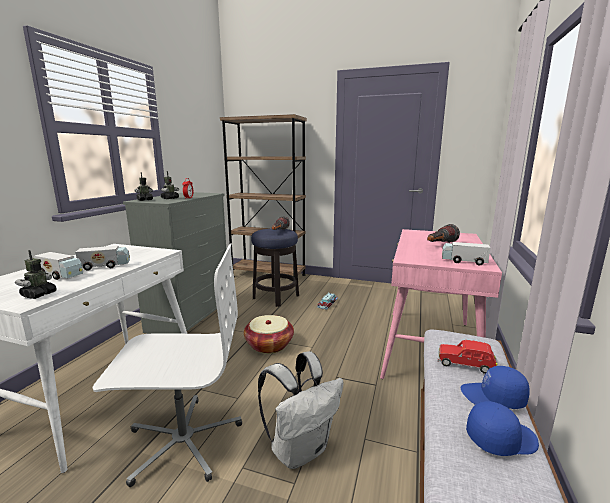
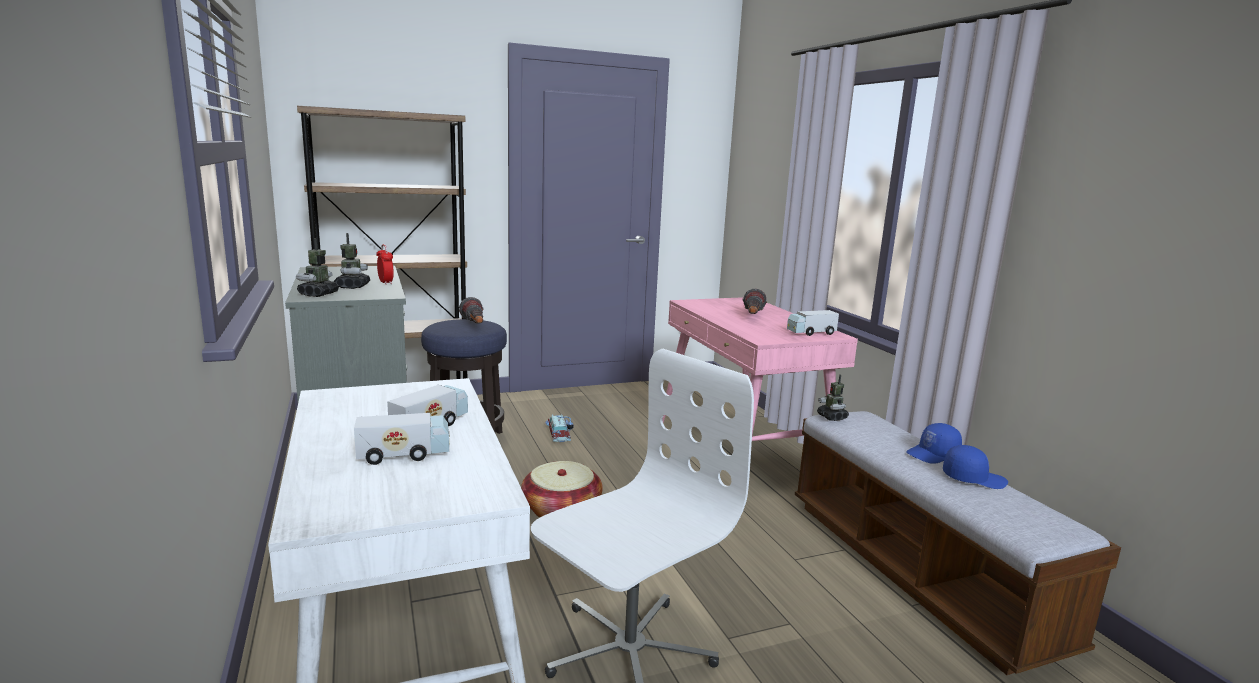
camera: 40 degrees left, 0 degrees up
(39, 295) = (472, 482): toy robot -> toy robot (832, 417)
(300, 449) = (755, 595): white backpack -> none
(466, 365) = (885, 437): red toy car -> none
(500, 438) = (973, 478): blue cap -> blue cap turned 60 degrees clockwise

